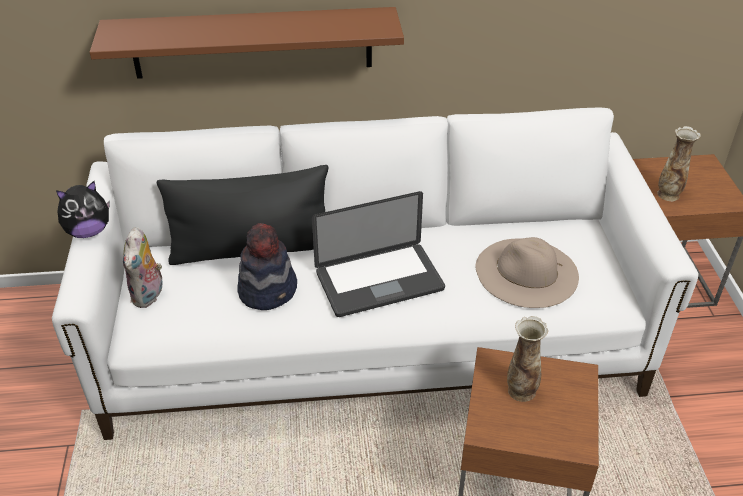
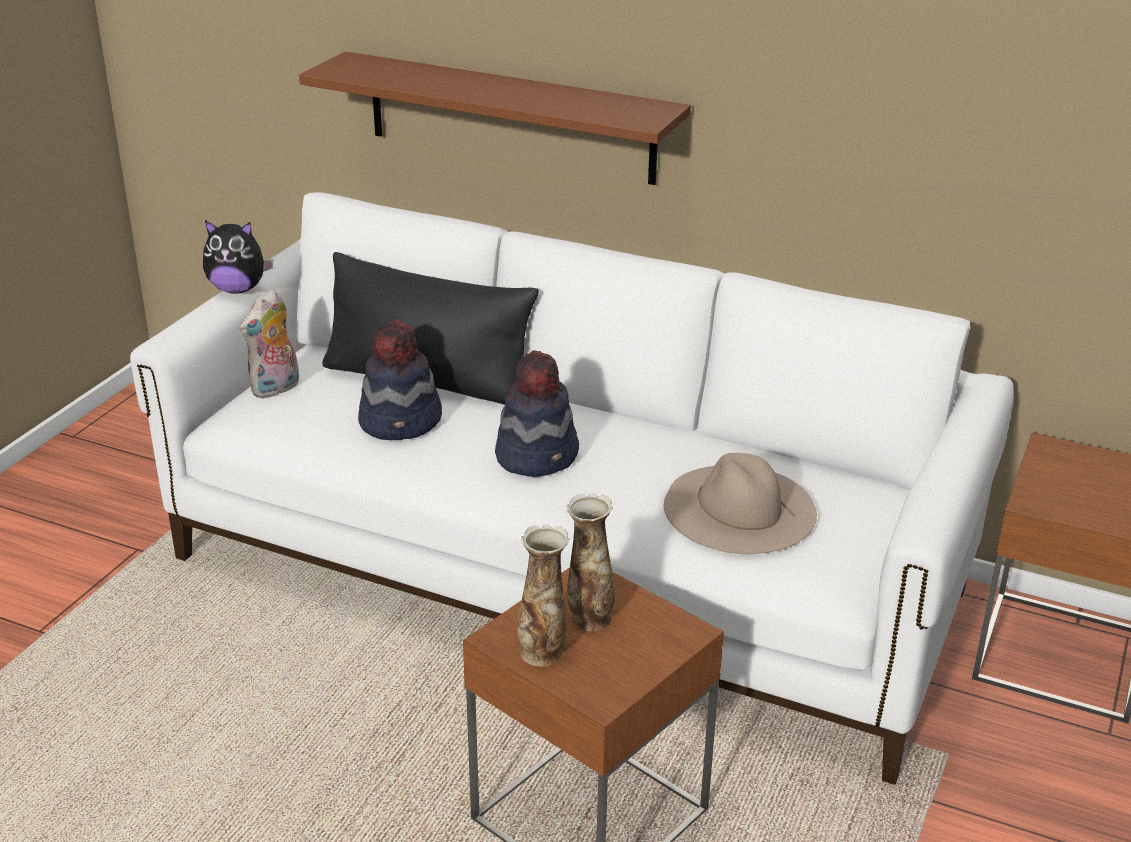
camera: 30 degrees right, 10 degrees down
(379, 281) = (538, 455): laptop -> hat
(668, 194) = (1053, 490): vase -> vase (542, 652)

